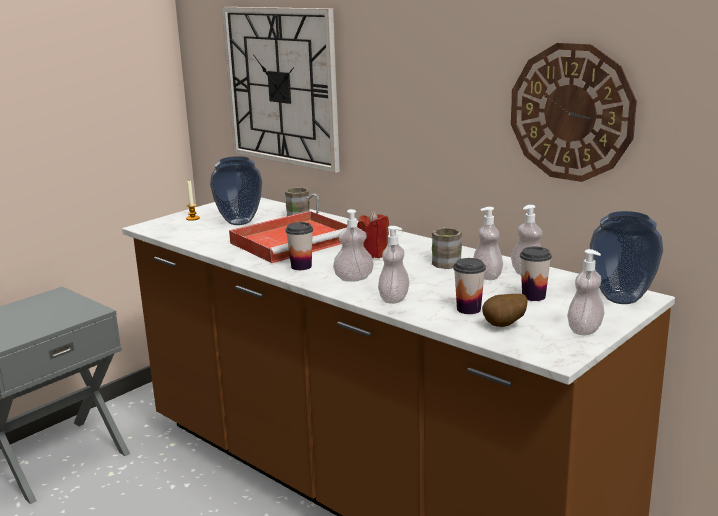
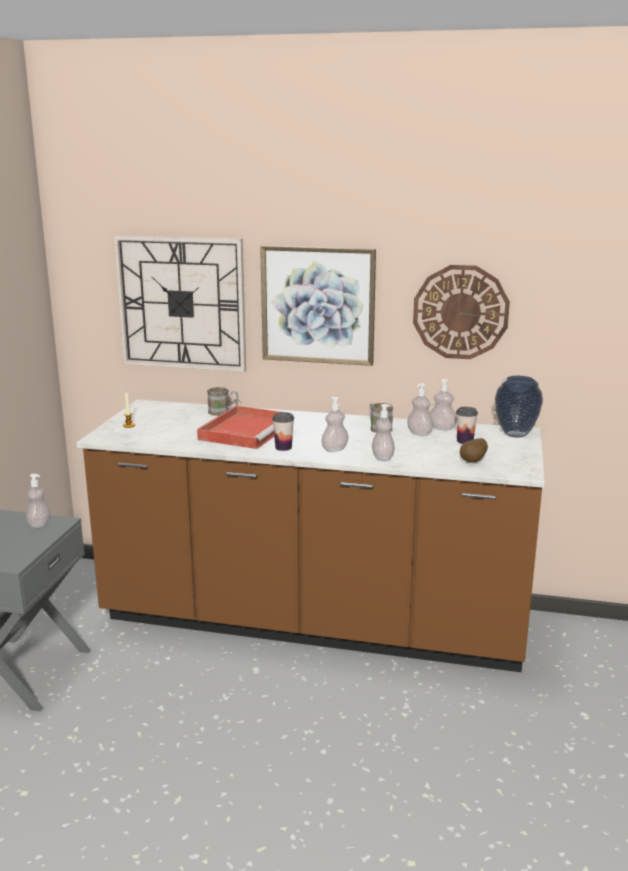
camera: 30 degrees left, 0 degrees up
(239, 222) = (176, 422): vase -> none
(374, 253) = (321, 430): red candle -> none
(407, 94) = (318, 305): none -> picture
(468, 309) = (438, 456): cup -> none
(584, 330) = (520, 455): soap dispenser -> soap dispenser (39, 524)

